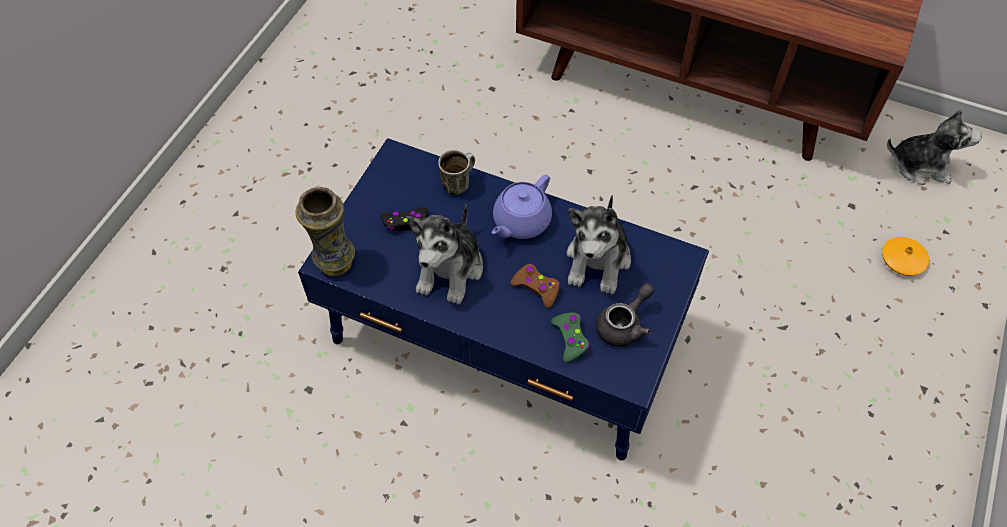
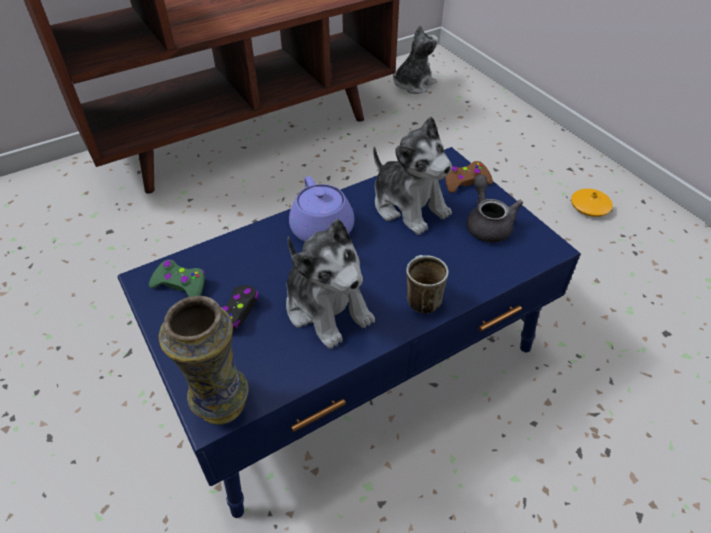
camera: 55 degrees left, 10 degrees down
(458, 183) = (234, 250): mug -> mug (420, 298)
(536, 288) = (403, 257): brown game controller -> brown game controller (465, 182)
(570, 339) = (476, 263): green game controller -> green game controller (181, 285)
(902, 260) = (472, 126): orange vase -> orange vase (589, 207)

